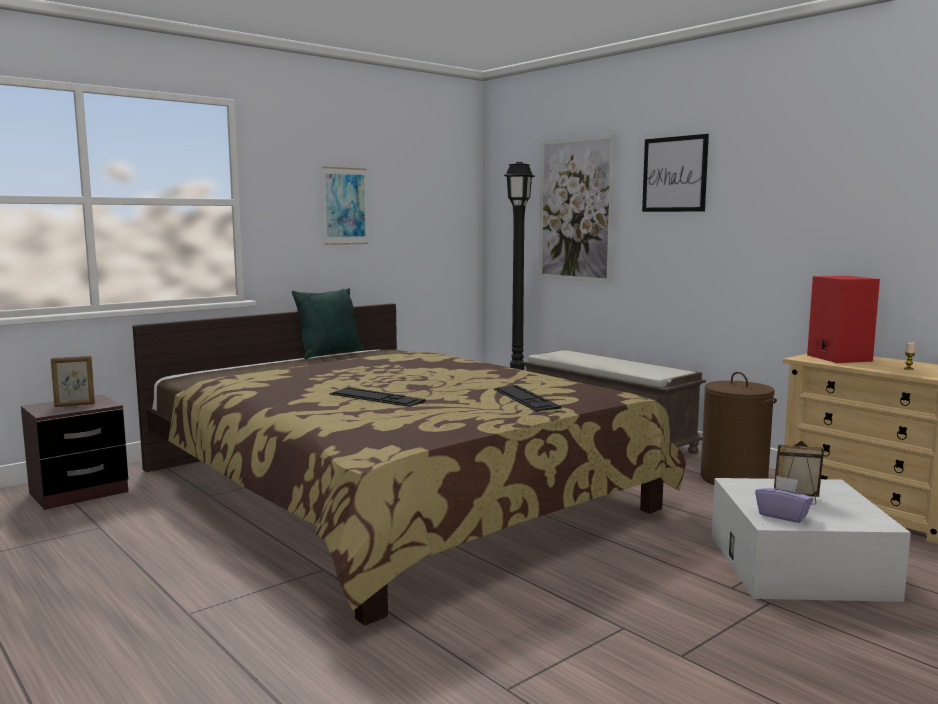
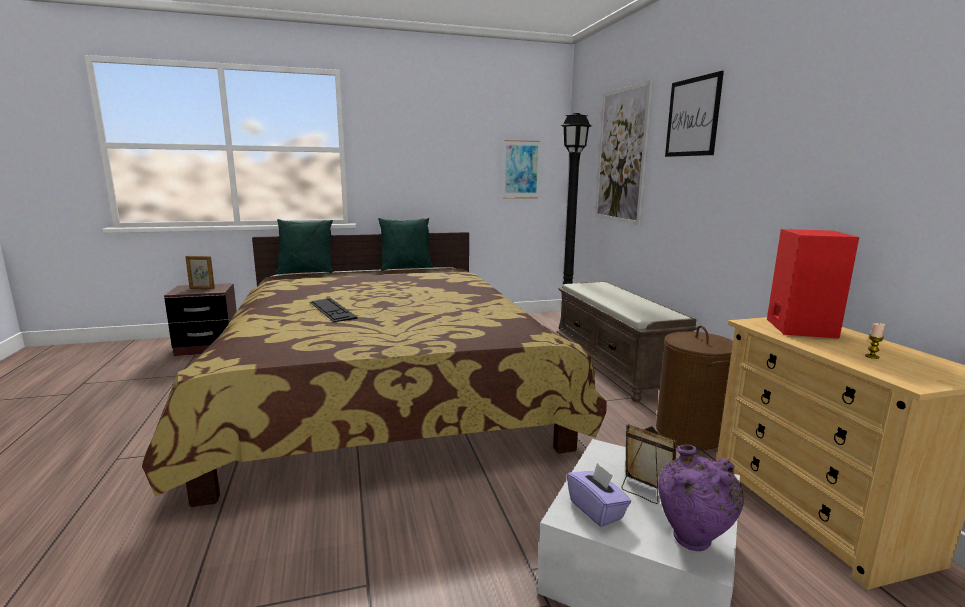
camera: 25 degrees right, 5 degrees up
(211, 369) = (306, 272): none -> green pillow
(345, 206) = (435, 153): picture -> picture (521, 169)
(525, 398) = (438, 327): keyboard -> none
(863, 518) = (692, 544): none -> purple vase

